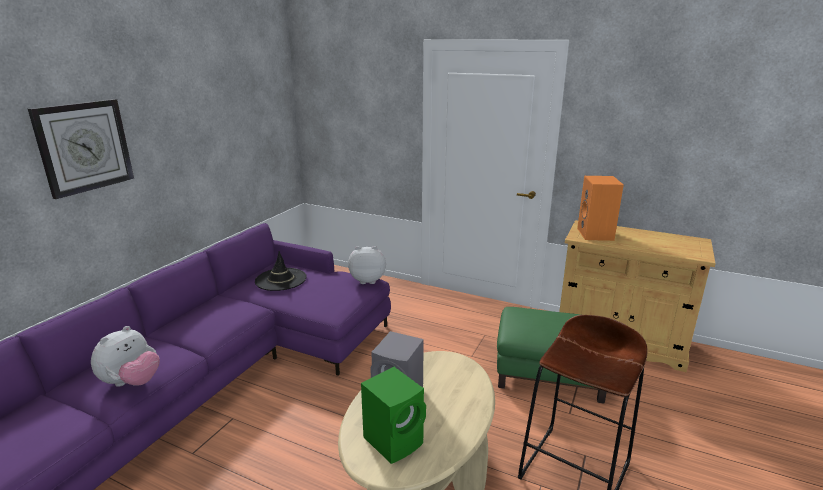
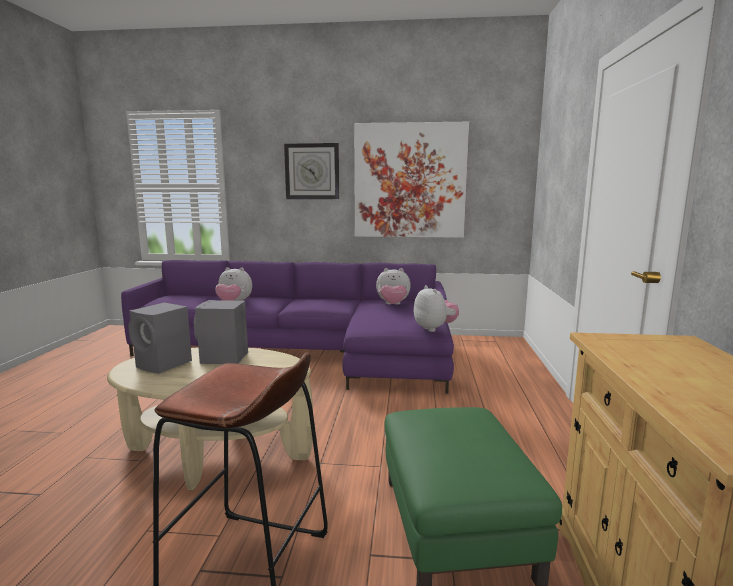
camera: 70 degrees right, 10 degrees down
(204, 136) = (409, 181): none -> picture
(280, 279) = (393, 305): black hat -> plush toy
(395, 440) = (164, 365): green speaker -> grey speaker
(596, 234) = (644, 349): orange speaker -> none

